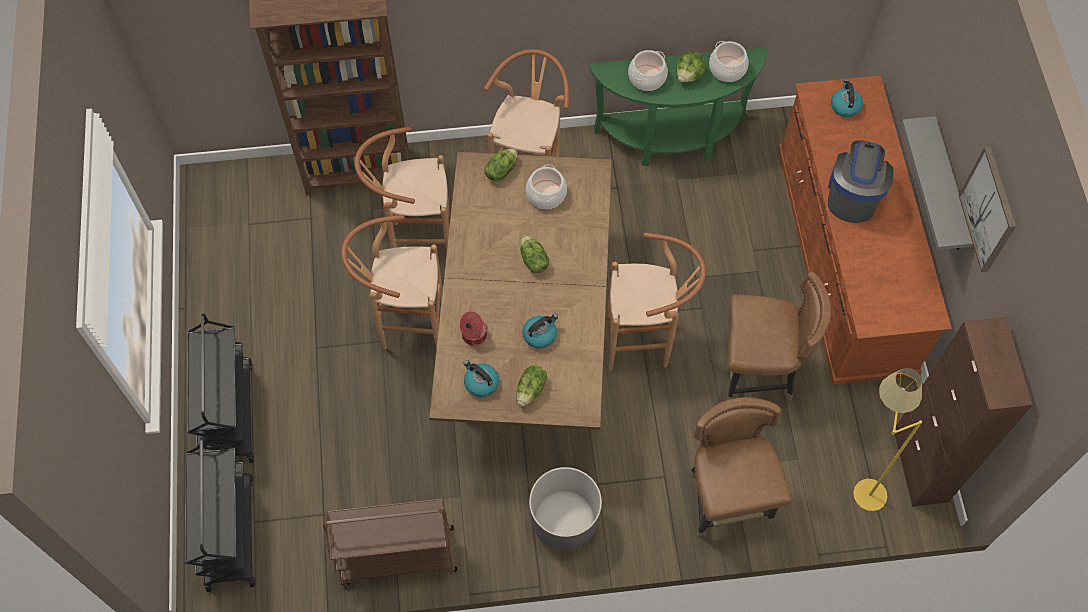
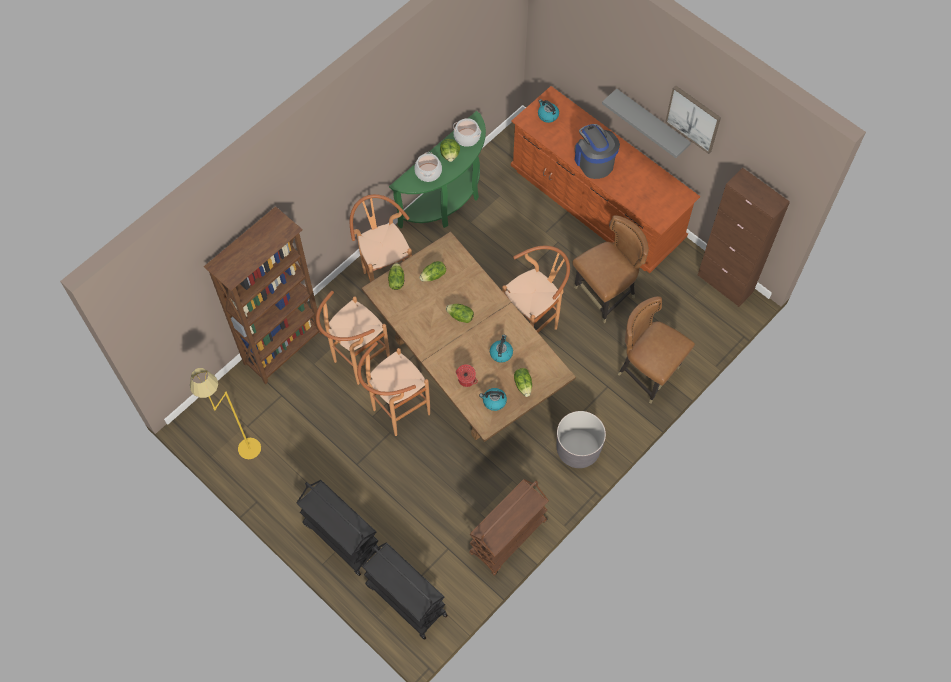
camera: 40 degrees left, 0 degrees up
(546, 194) = (433, 276): cooking pot -> lettuce
(858, 483) = (704, 315): yellow floor lamp -> yellow floor lamp (239, 446)

